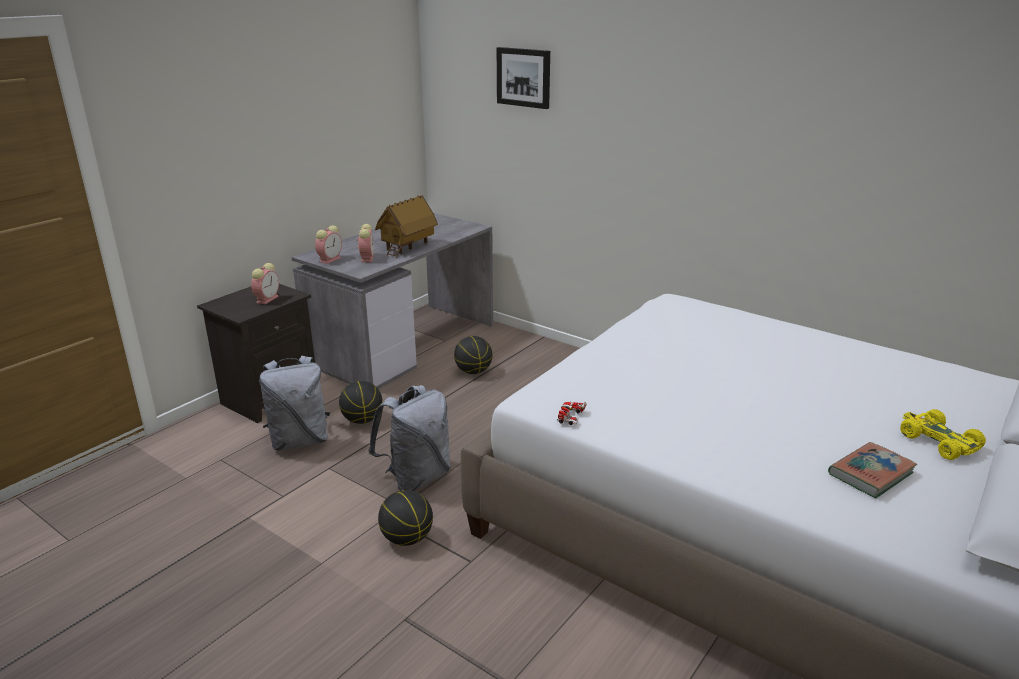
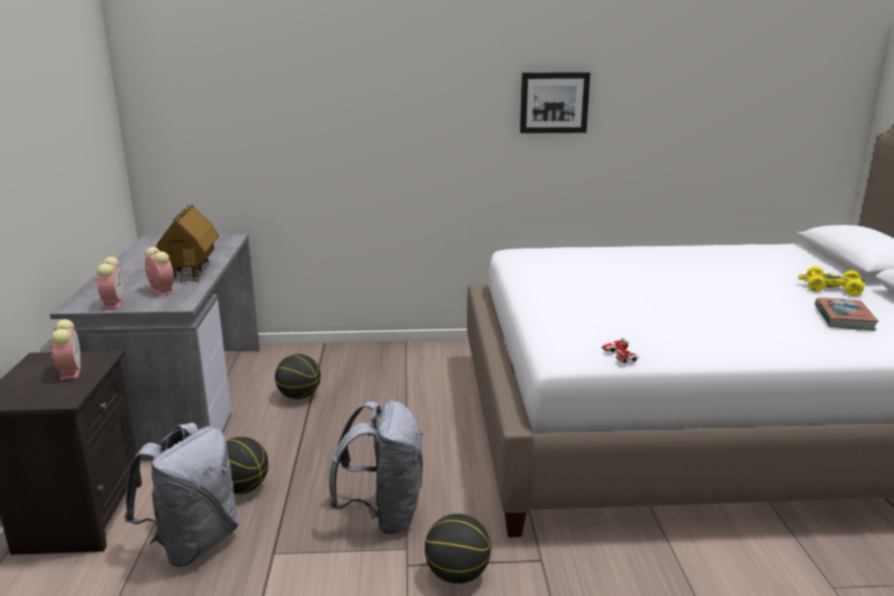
camera: 40 degrees left, 5 degrees down
(524, 77) = (271, 58): picture -> picture (554, 102)

